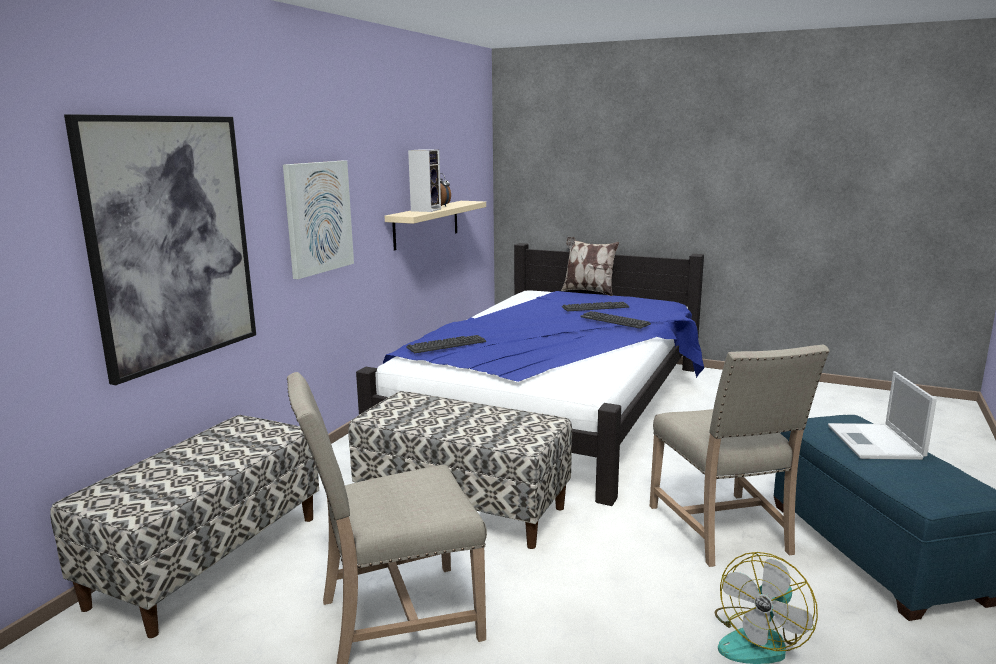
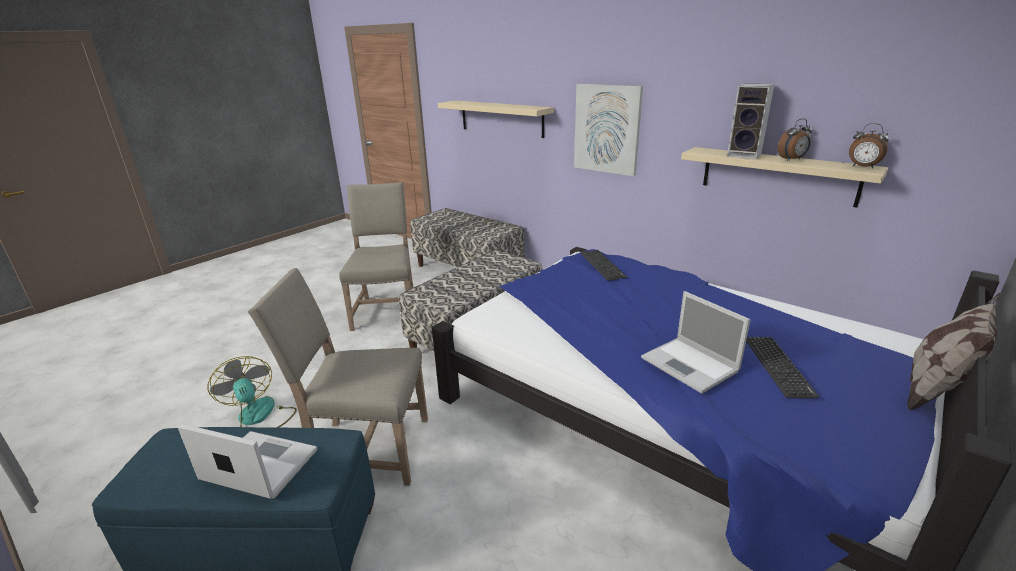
camera: 105 degrees right, 10 degrees up
(171, 241) = (501, 118): picture -> beige shelf
(464, 201) = (862, 167): none -> alarm clock
(614, 321) = (691, 365): keyboard -> laptop

